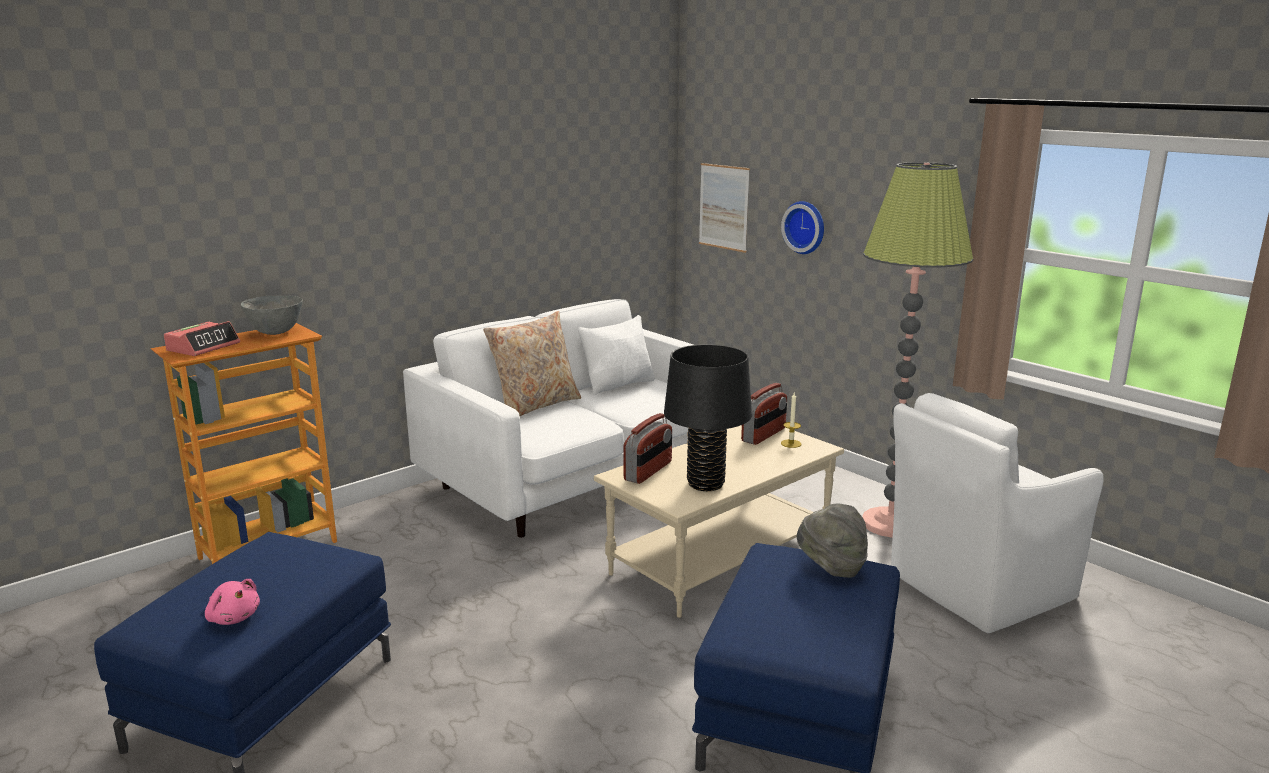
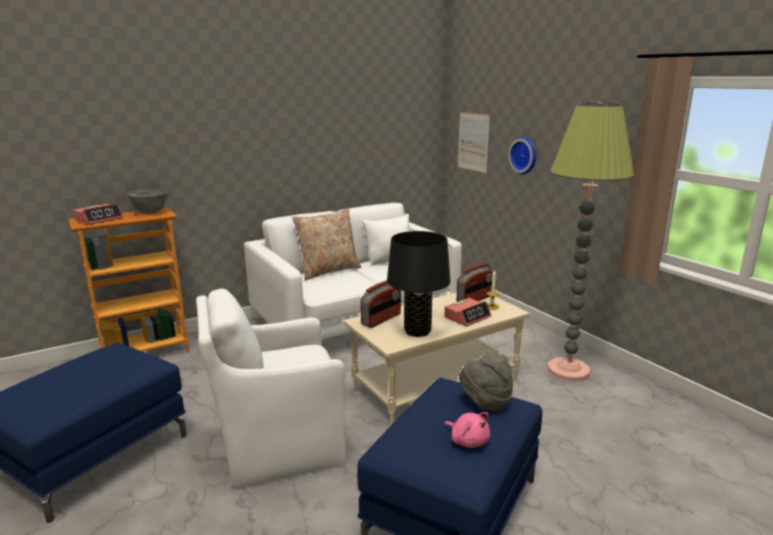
camera: 10 degrees right, 0 degrees up
(233, 617) = (57, 399): pink plush toy -> pink plush toy (468, 440)
(764, 460) = (467, 317): none -> alarm clock
(976, 587) = (622, 424): white armchair -> white armchair (277, 445)

